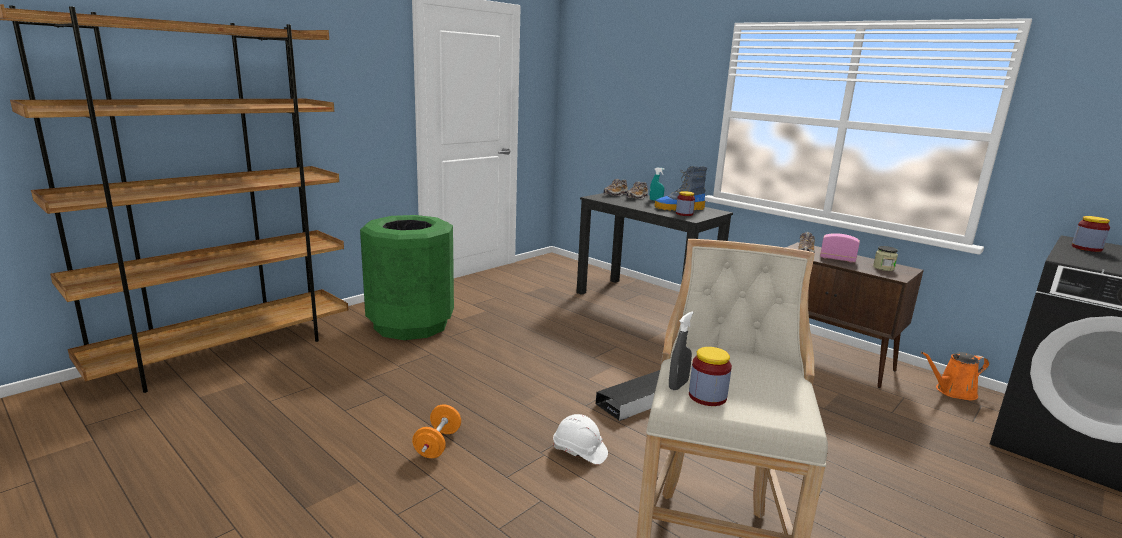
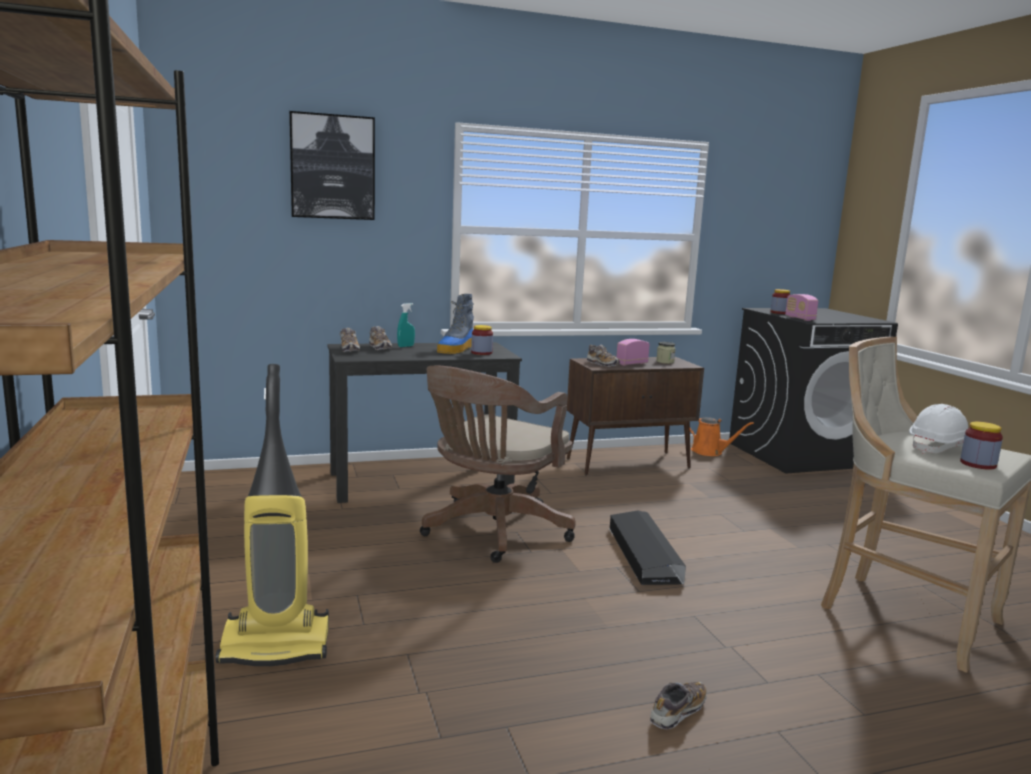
camera: 60 degrees left, 5 degrees down
(411, 324) = (277, 645): green trash can -> vacuum cleaner
(437, 444) = (677, 712): orange dumbbell -> shoe
(579, 451) = (733, 624): white hard hat -> white hard hat (939, 448)
(604, 340) = (492, 532): none -> brown office chair
(647, 64) = (332, 167): none -> picture
(678, 385) = (957, 466): grey spray bottle -> none
(952, 392) = (710, 452): orange watering can -> orange watering can turned 75 degrees counterclockwise
(1072, 256) = (800, 318): none -> radio

